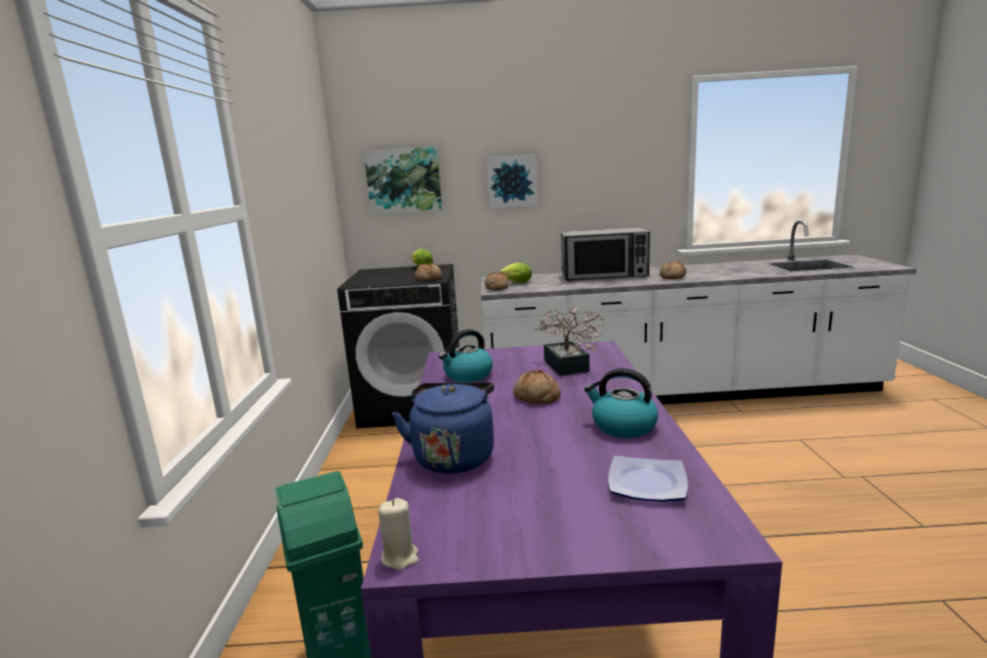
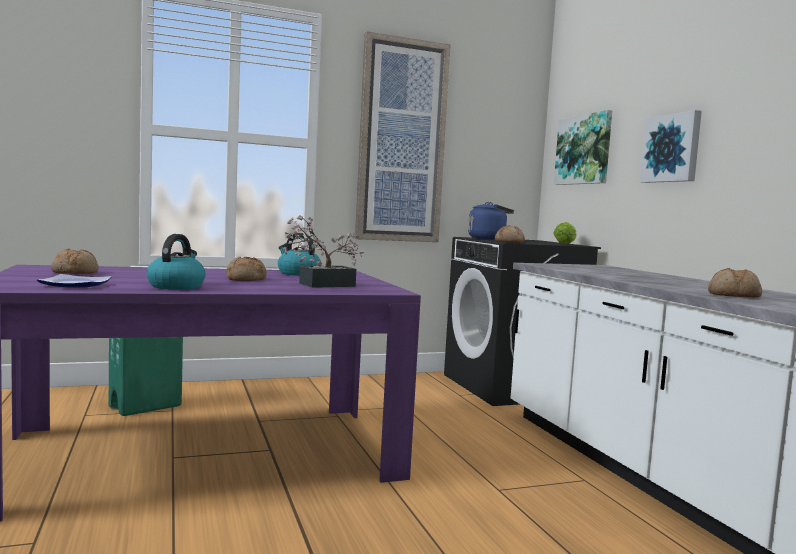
camera: 70 degrees right, 10 degrees down
(286, 191) = (401, 141): none -> picture
(400, 557) = (35, 266): beige candle -> none
(454, 456) = (145, 270): blue kettle -> blue kettle (489, 239)
(496, 288) = (553, 264): bread -> bread (75, 272)
(515, 282) = (588, 267): lettuce -> none
(604, 276) = (684, 282): microwave -> none

